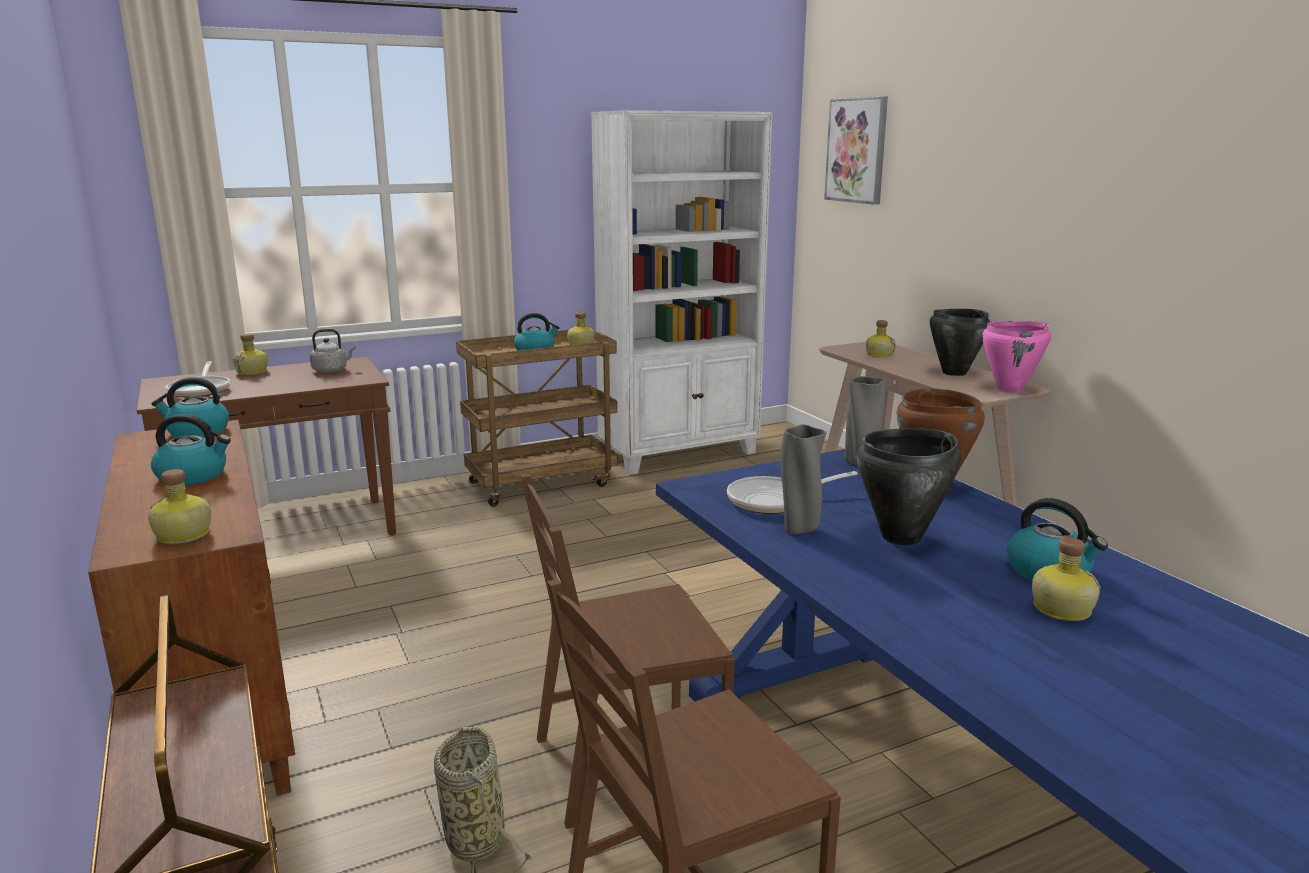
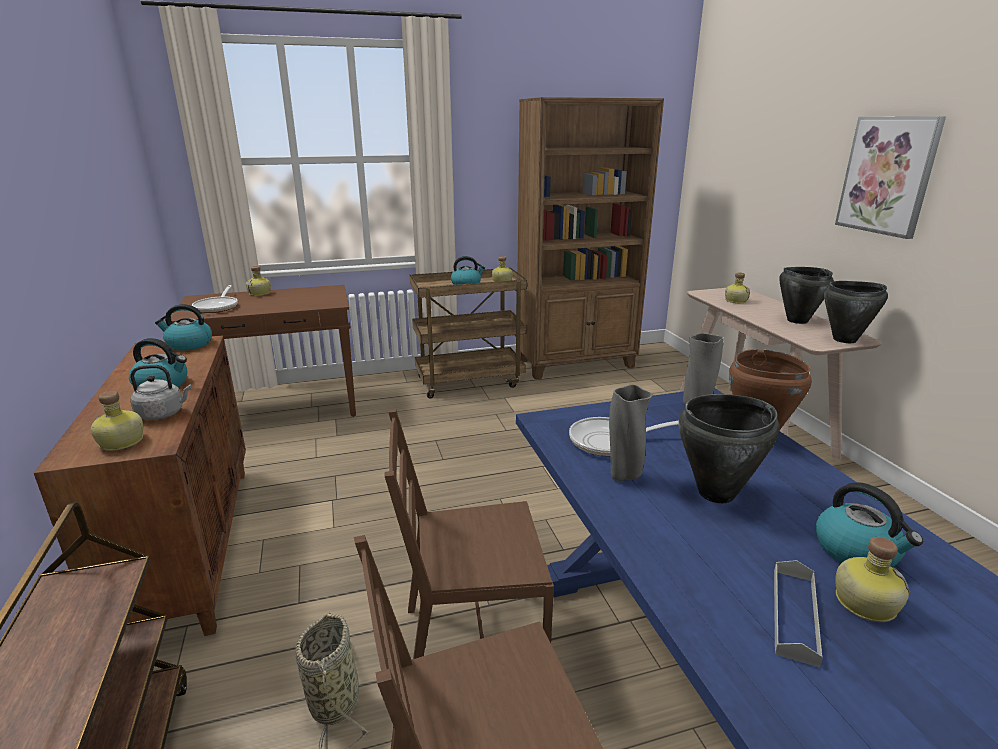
camera: 10 degrees right, 5 degrees up
(332, 370) = (314, 295): grey kettle -> grey kettle (163, 414)
(680, 453) = (576, 364): white bookcase -> brown bookcase
(857, 150) = (733, 130): picture -> picture (887, 175)
(998, 623) = (794, 614): none -> grey tray
(1010, 389) = (845, 340): pink cooking pot -> black cooking pot

